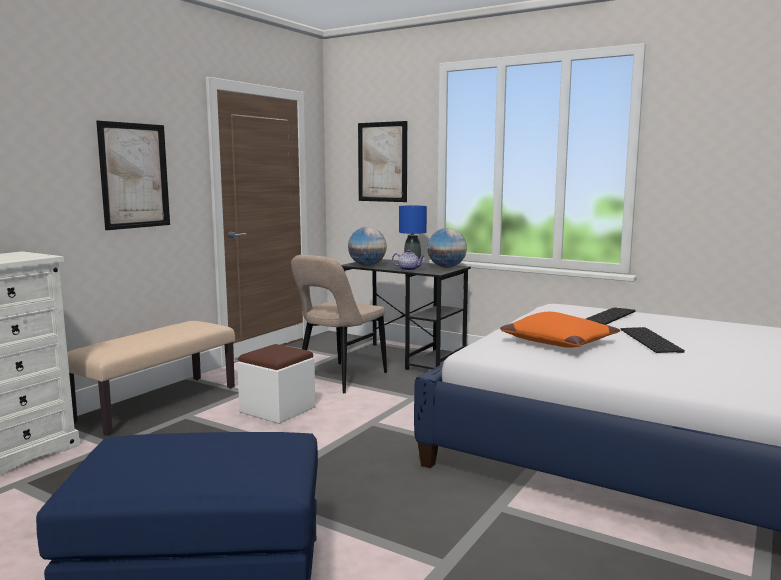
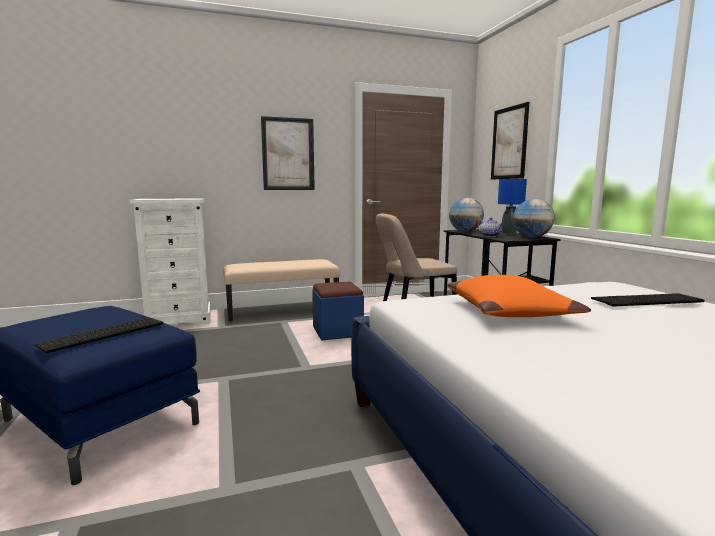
camera: 40 degrees right, 0 degrees up
(277, 409) = (337, 331): white ottoman -> blue ottoman
(652, 340) = (643, 333): keyboard -> keyboard (103, 334)

